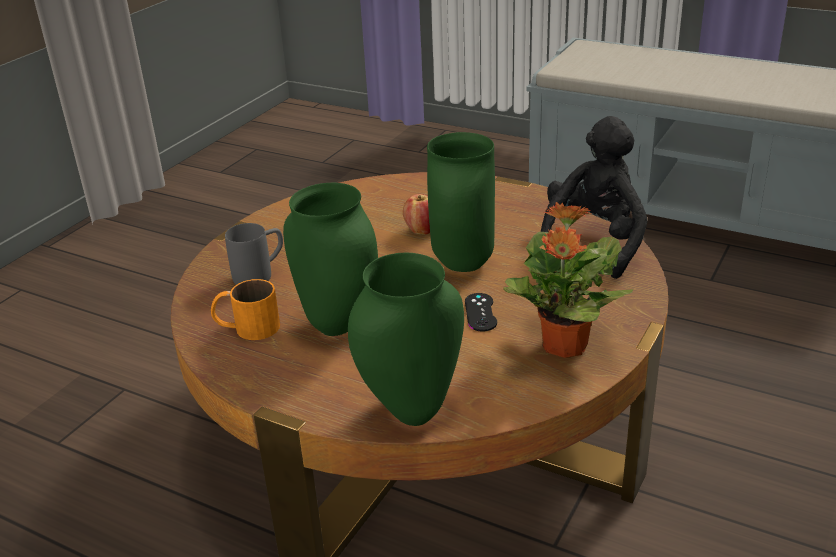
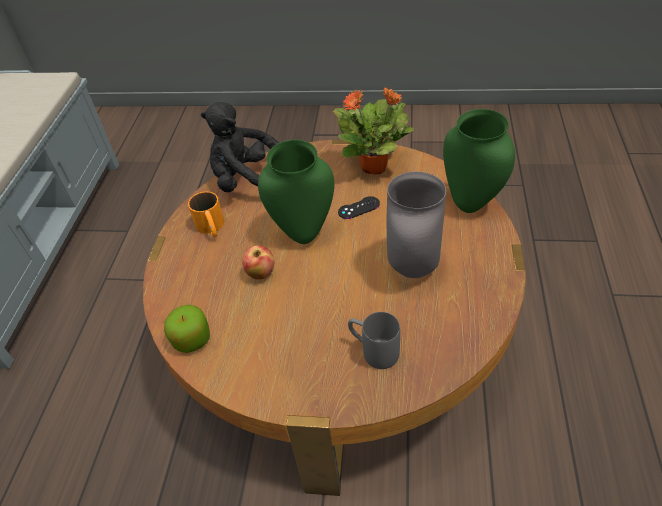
camera: 110 degrees left, 15 degrees up
(246, 327) = (447, 320): orange mug -> orange mug (211, 228)
(340, 324) = (411, 269): green vase -> grey vase
(370, 189) = (192, 339): none -> apple

